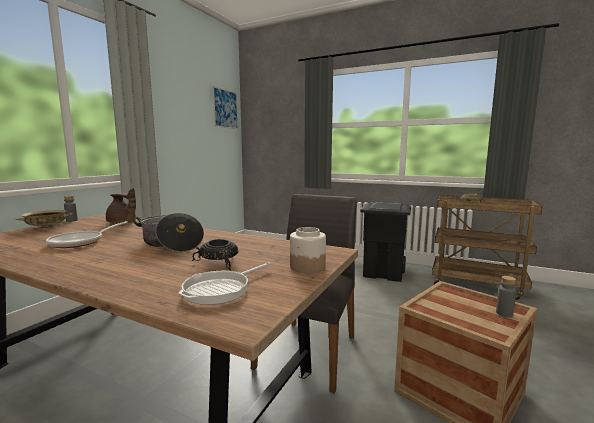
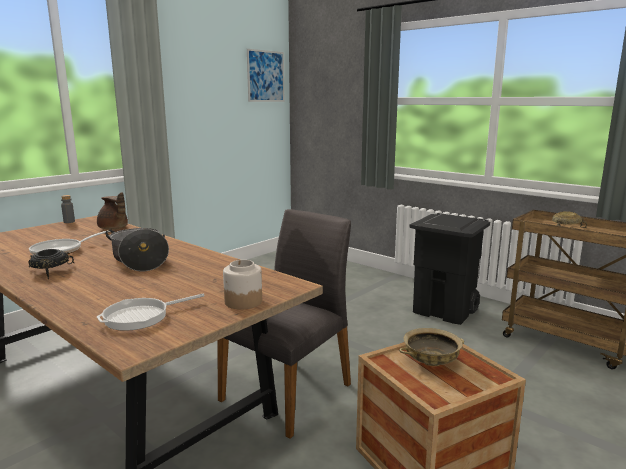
camera: 15 degrees right, 5 degrees up
(46, 227) = (42, 229): beige bowl -> beige bowl (430, 361)
(218, 263) = (164, 288): black bowl -> black bowl (50, 271)
(504, 314) = (476, 380): grey bottle -> none

